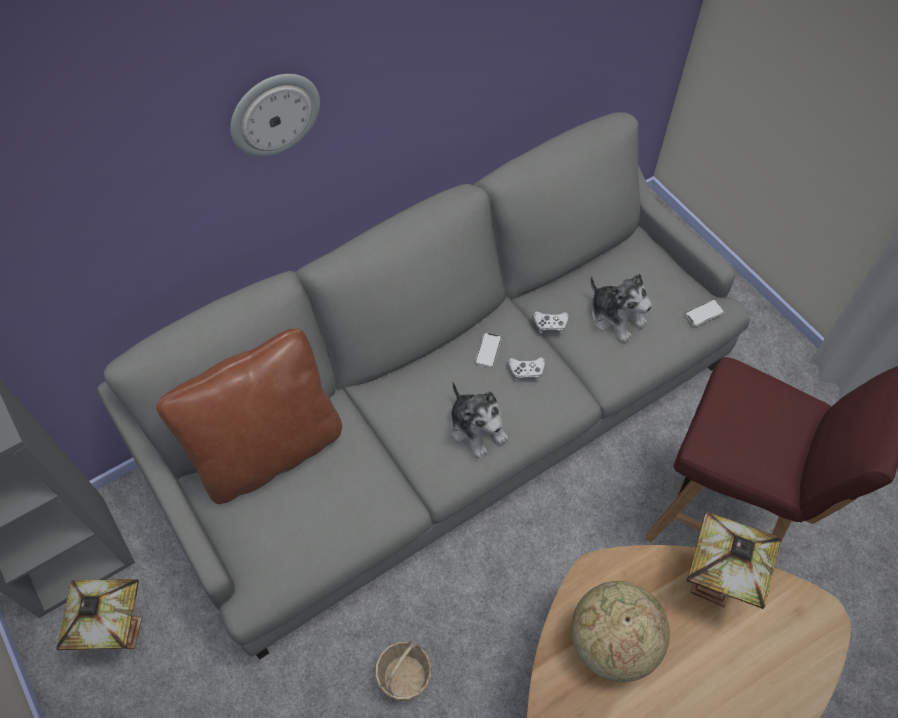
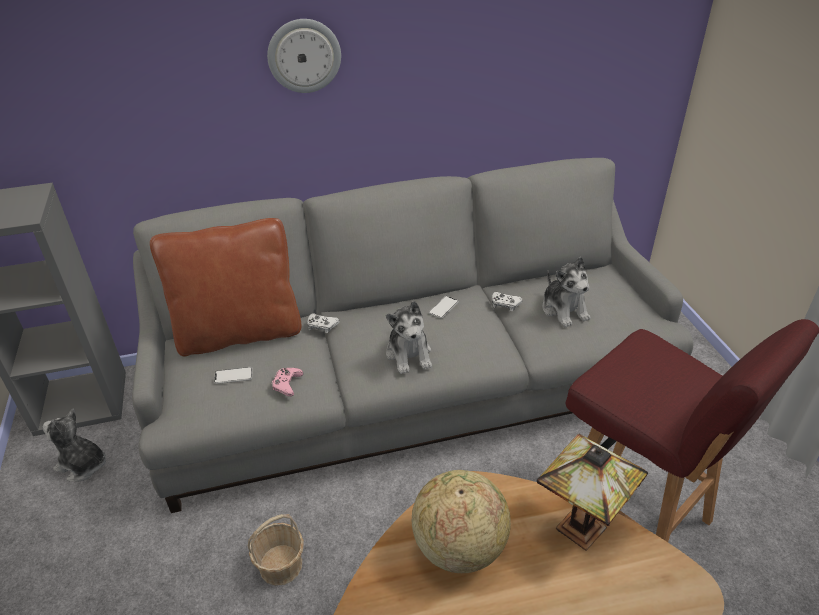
camera: 20 degrees right, 20 degrees down
(124, 635) = (83, 465): table lamp -> plush toy
(362, 507) = (287, 384): none -> pink game controller
(526, 371) = (469, 327): white game controller -> white game controller (322, 326)
(704, 313) = (646, 324): phone -> phone (233, 376)

